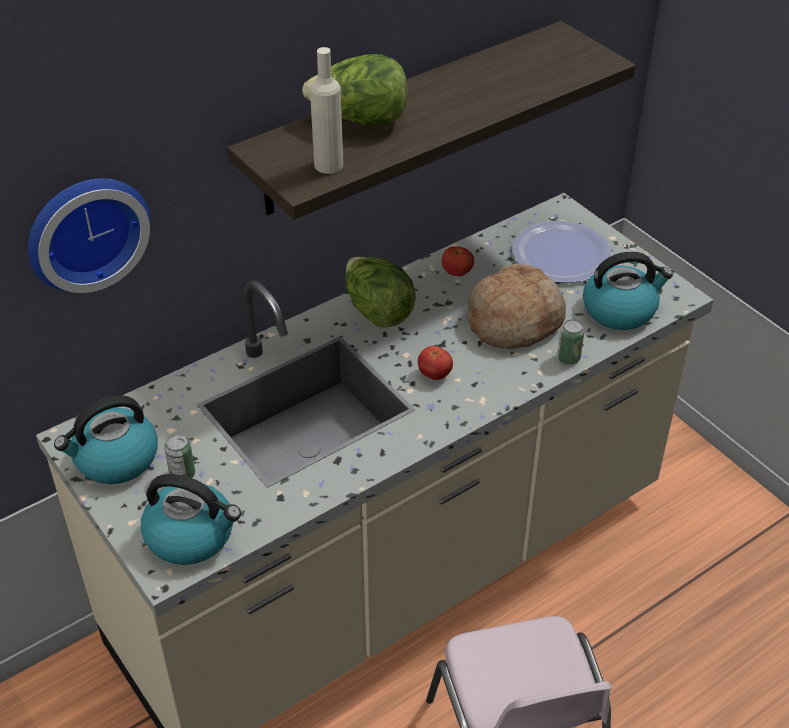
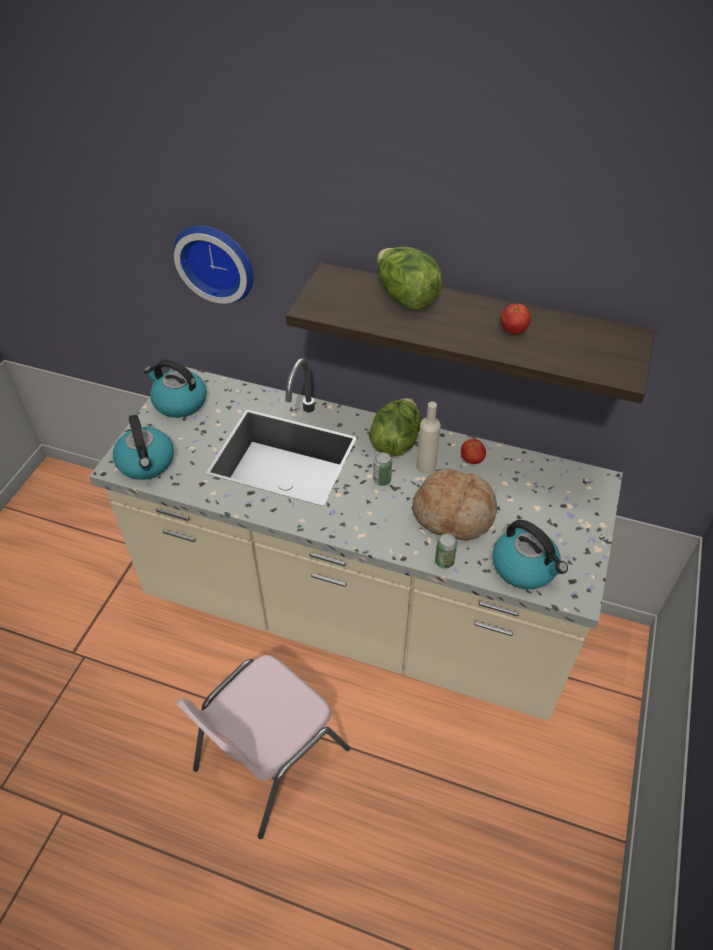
camera: 55 degrees right, 5 degrees up
(182, 474) = (188, 434): can -> can (382, 480)
(328, 165) = (342, 308): beige bottle -> beige bottle (426, 466)
(435, 374) = (363, 499): tomato -> tomato (513, 330)
(561, 254) = (550, 504): plate -> none

